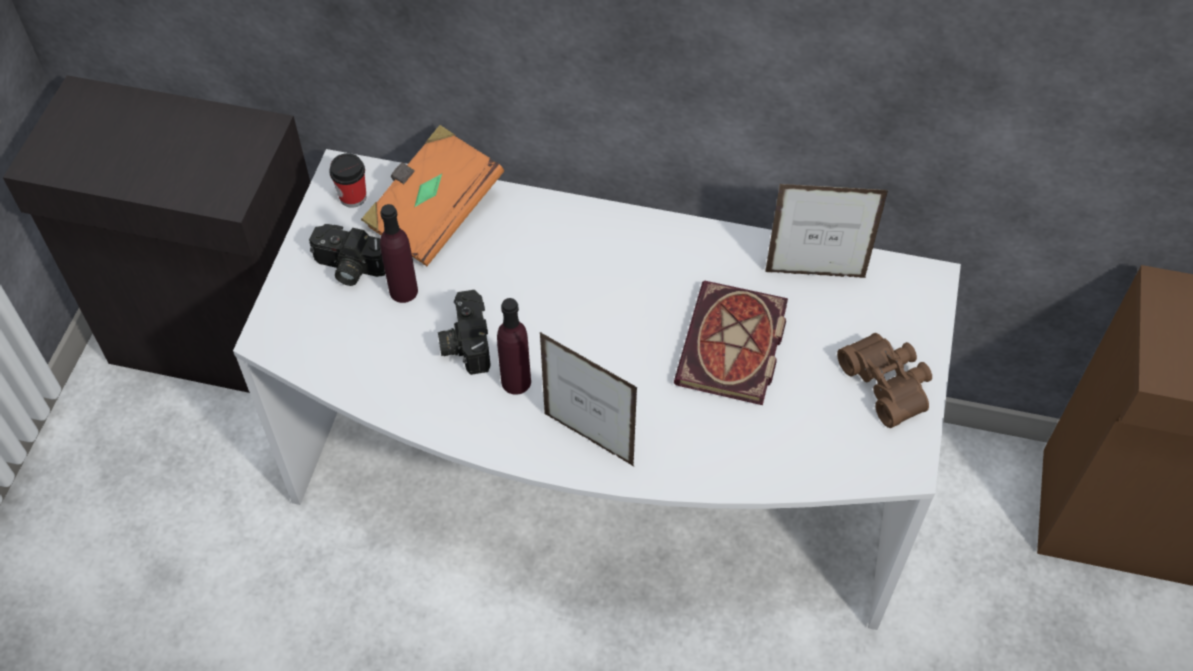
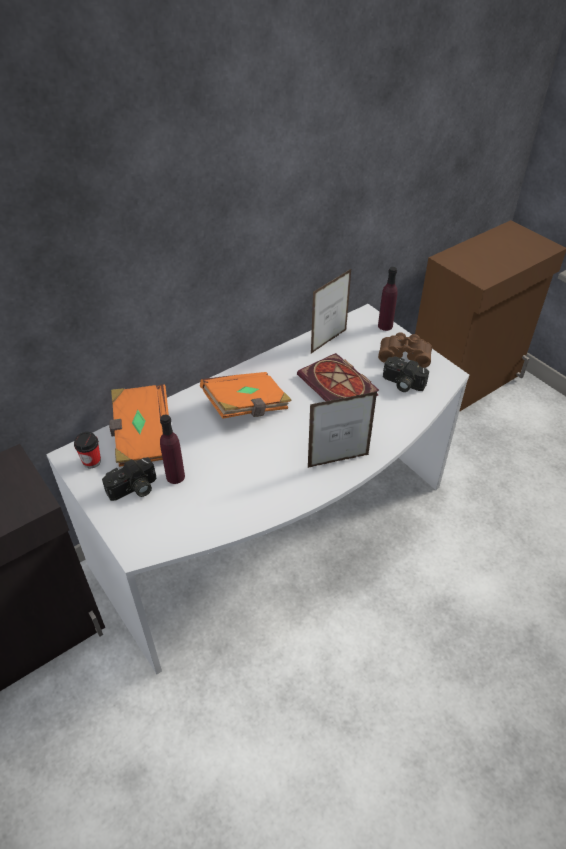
camera: 50 degrees left, 10 degrees down
(464, 342) = (234, 472): camera -> camera (402, 384)
(516, 381) = (278, 467): purple bottle -> purple bottle (385, 326)
(587, 276) = (247, 407): none -> orange book

